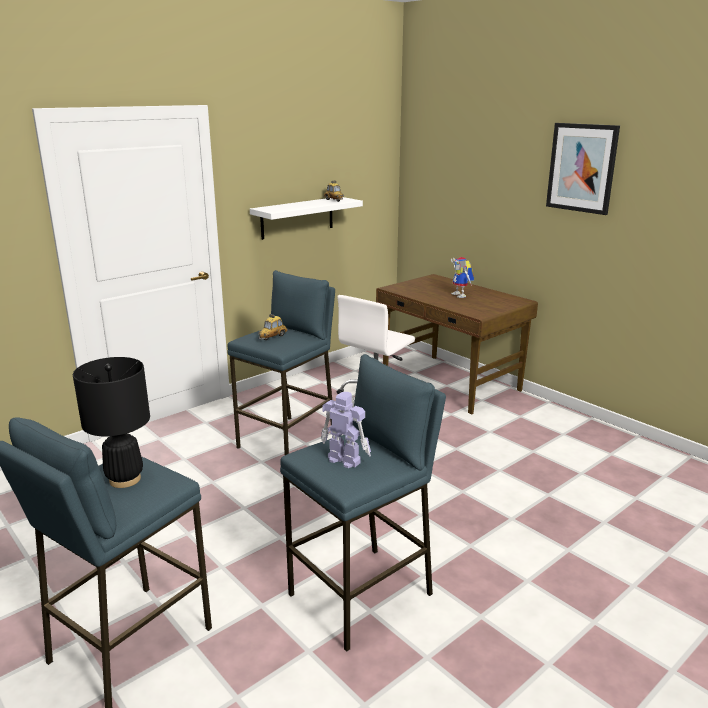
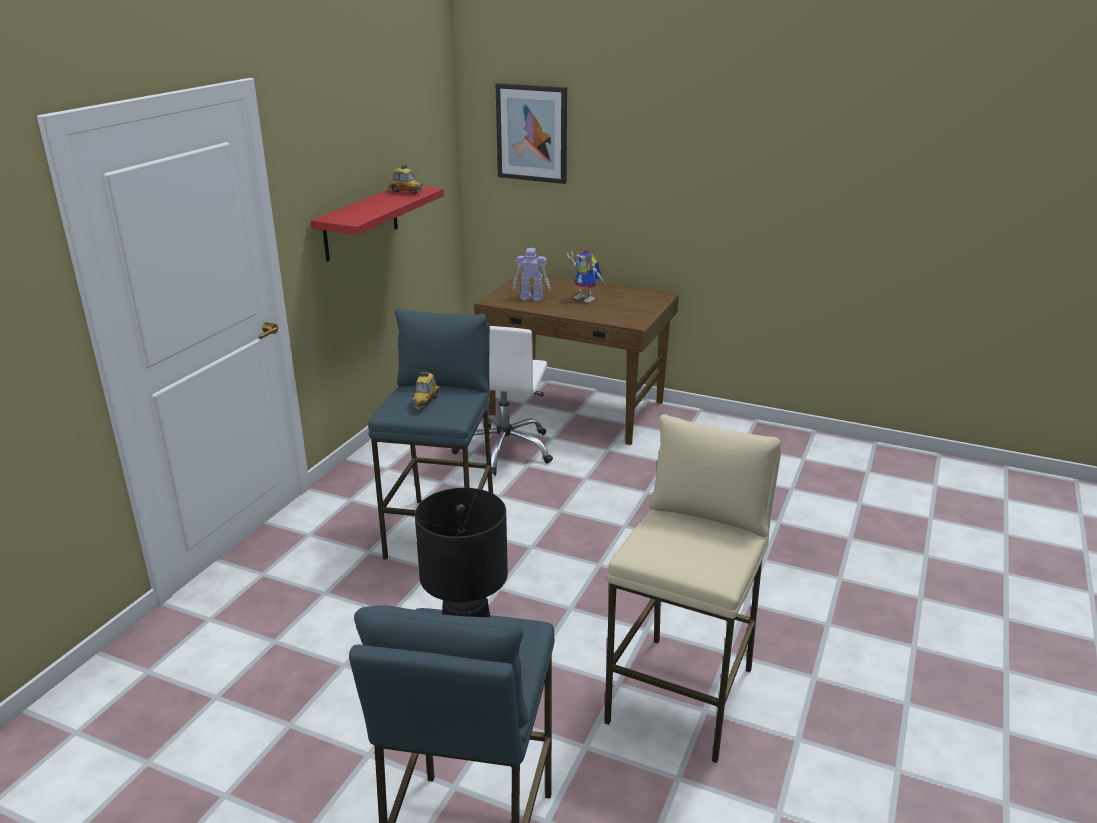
camera: 25 degrees left, 5 degrees up
(297, 217) = (361, 222): white shelf -> red shelf
(343, 459) = (687, 547): toy robot -> toy robot (531, 298)
(362, 595) = (683, 695): blue stool -> beige stool
(582, 168) = (728, 130): picture -> picture (532, 133)

